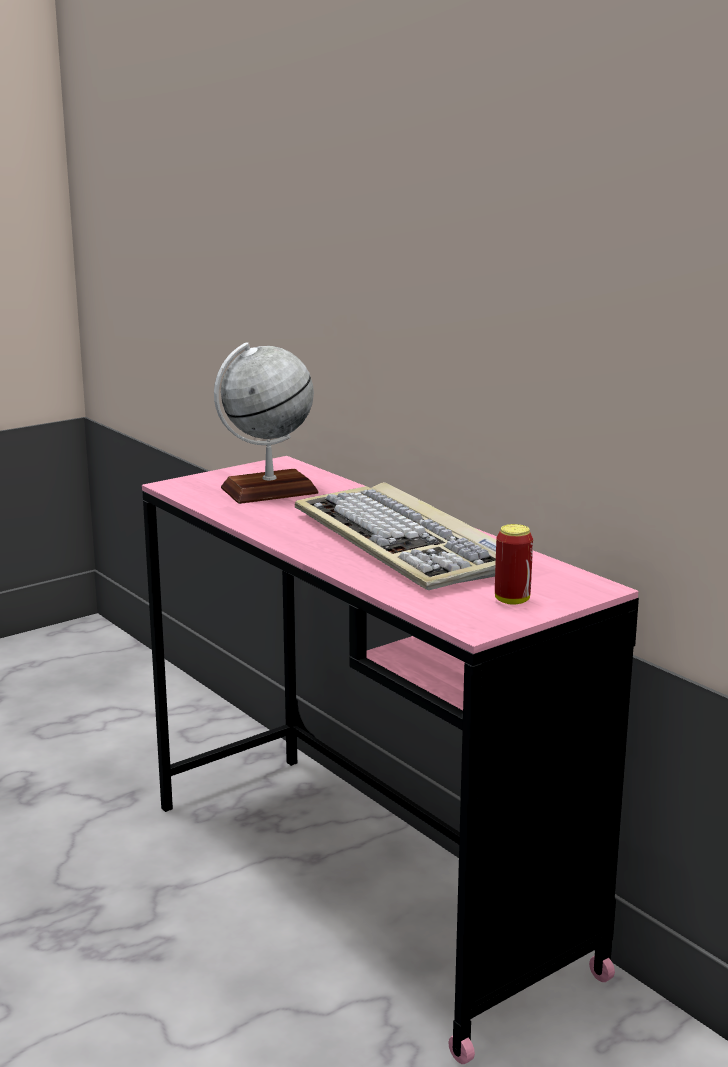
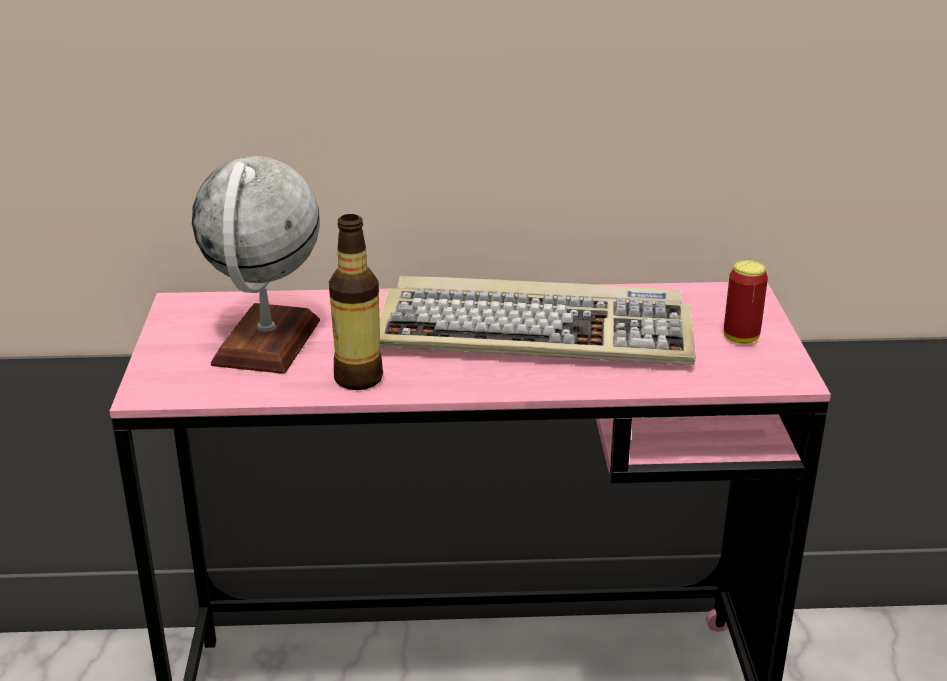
camera: 55 degrees left, 10 degrees up
(260, 519) = (358, 379): none -> bottle

